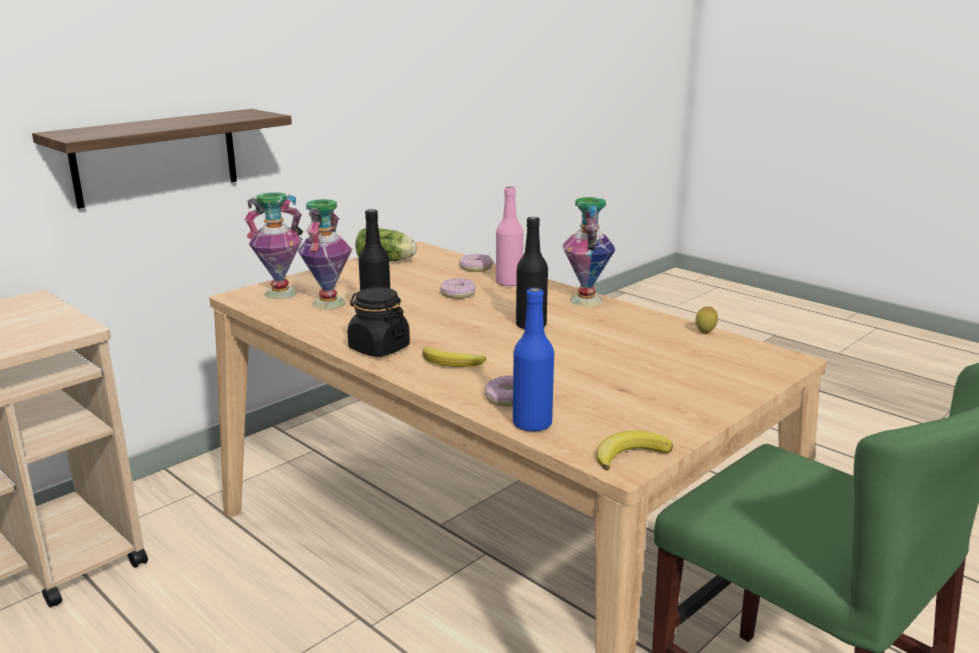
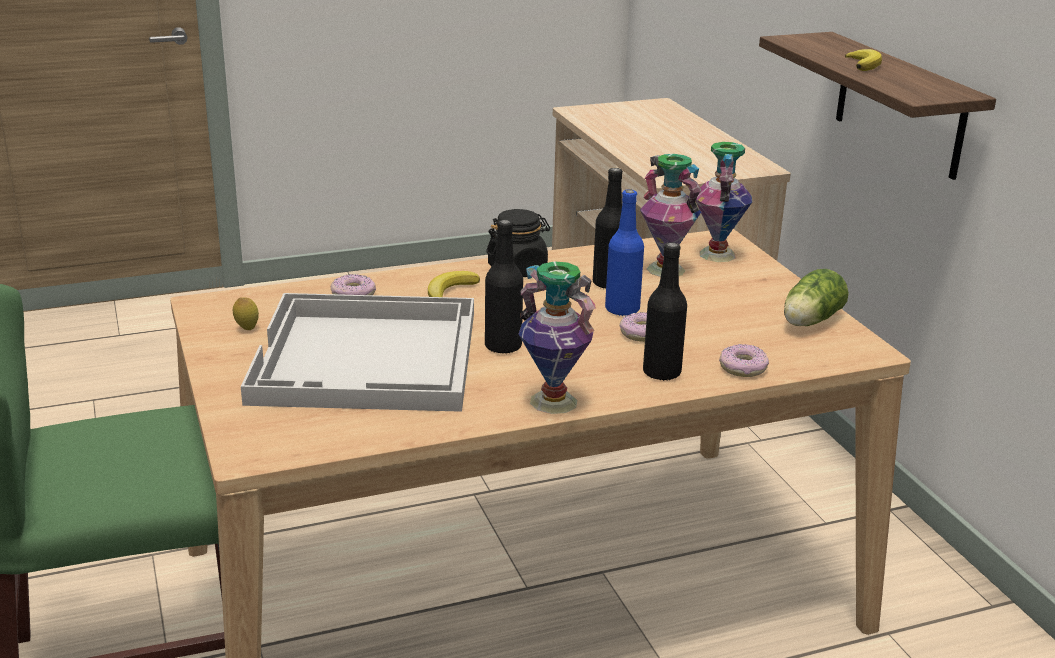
camera: 115 degrees right, 5 degrees up
(509, 283) = (661, 373): pink bottle -> black bottle
(532, 424) = (300, 292): blue bottle -> blue bottle (622, 309)
(611, 361) = (368, 358): none -> white tray
(629, 454) = (209, 311): banana -> banana (864, 64)
(705, 333) = (371, 436): lemon -> lemon (247, 328)

